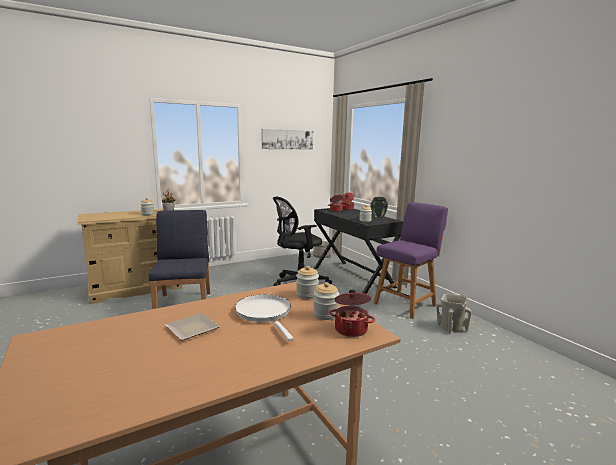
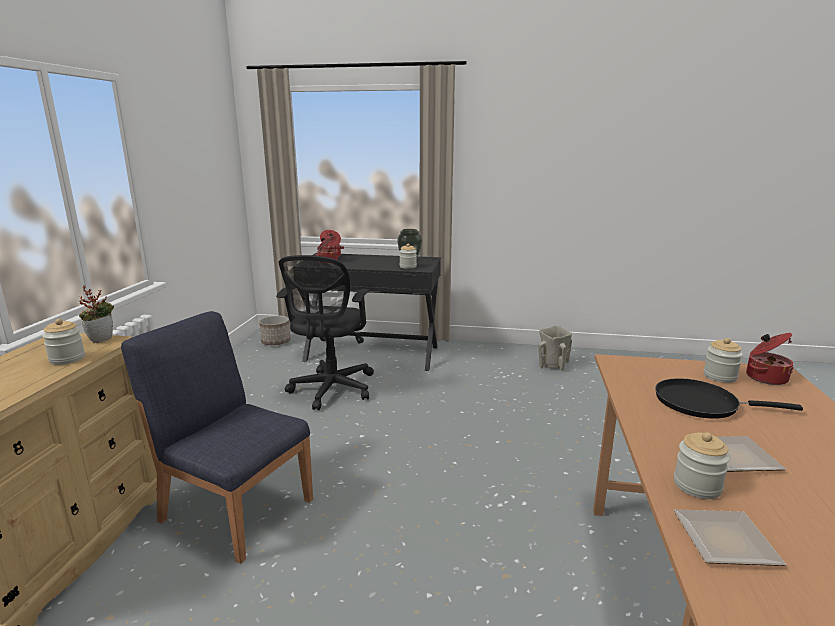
camera: 50 degrees left, 5 degrees up
(92, 333) = (728, 543): none -> plate
(265, 313) = (702, 403): white frying pan -> black frying pan
(287, 139) = (192, 147): picture -> none
(307, 294) = (651, 368): jar -> jar (697, 486)
(406, 304) = (479, 360): purple chair -> none

